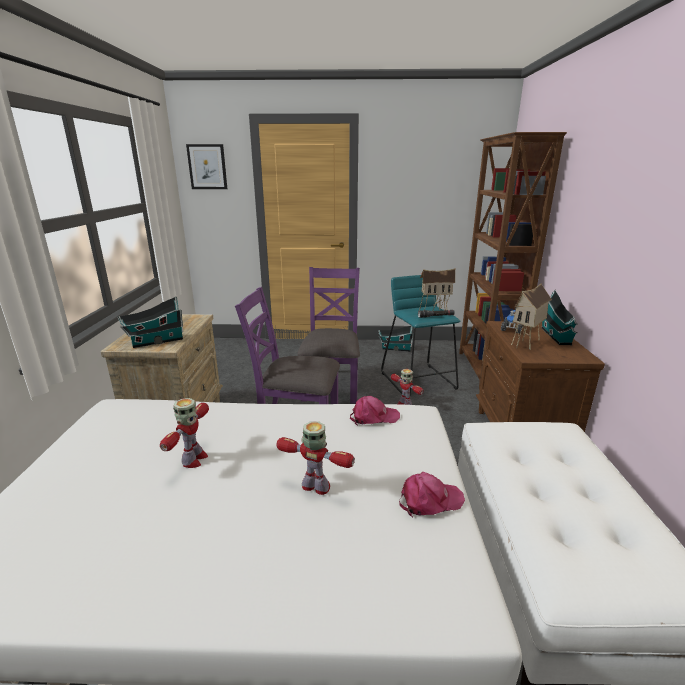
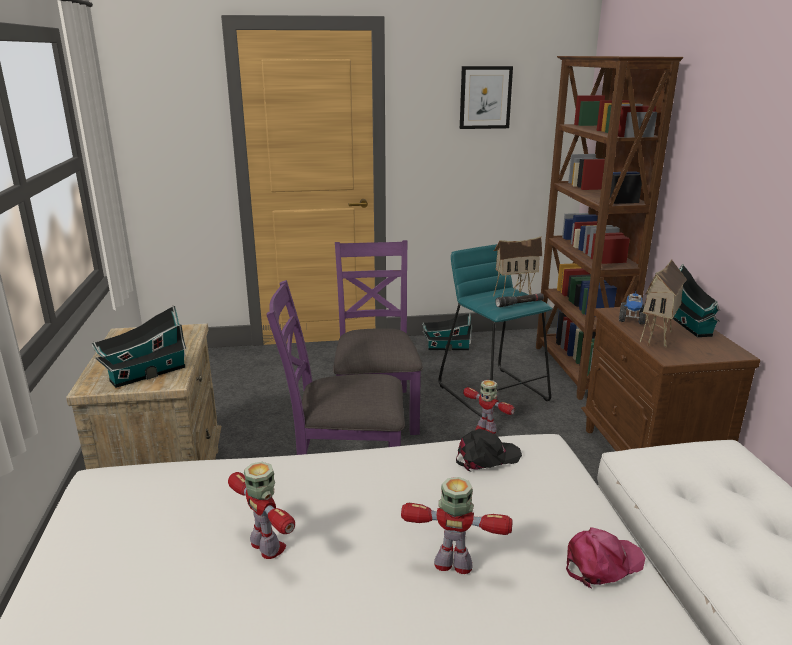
camera: 10 degrees left, 0 degrees up
(194, 460) = (267, 547): toy robot -> toy robot turned 45 degrees counterclockwise
(207, 167) = (157, 93): picture -> picture (485, 97)
(373, 417) = (486, 457): pink cap -> black cap

